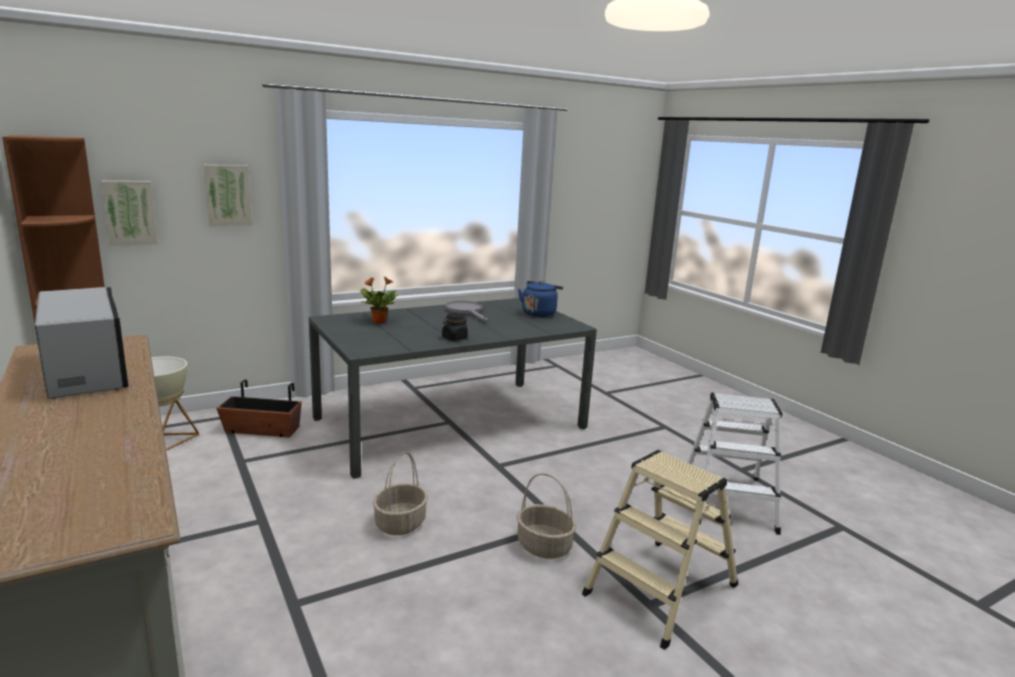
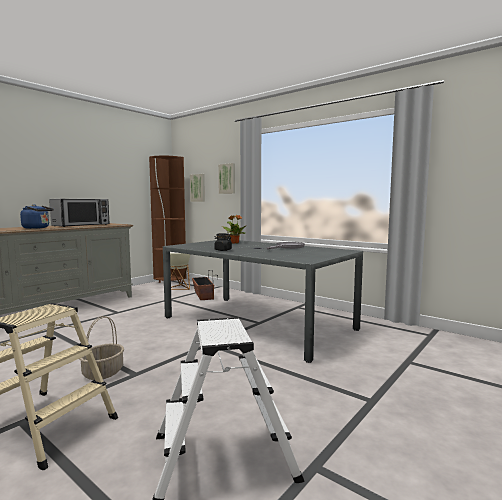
camera: 70 degrees right, 10 degrees down
(400, 524) = (121, 334): basket -> none
(539, 313) = (322, 254): blue kettle -> blue kettle (37, 228)

